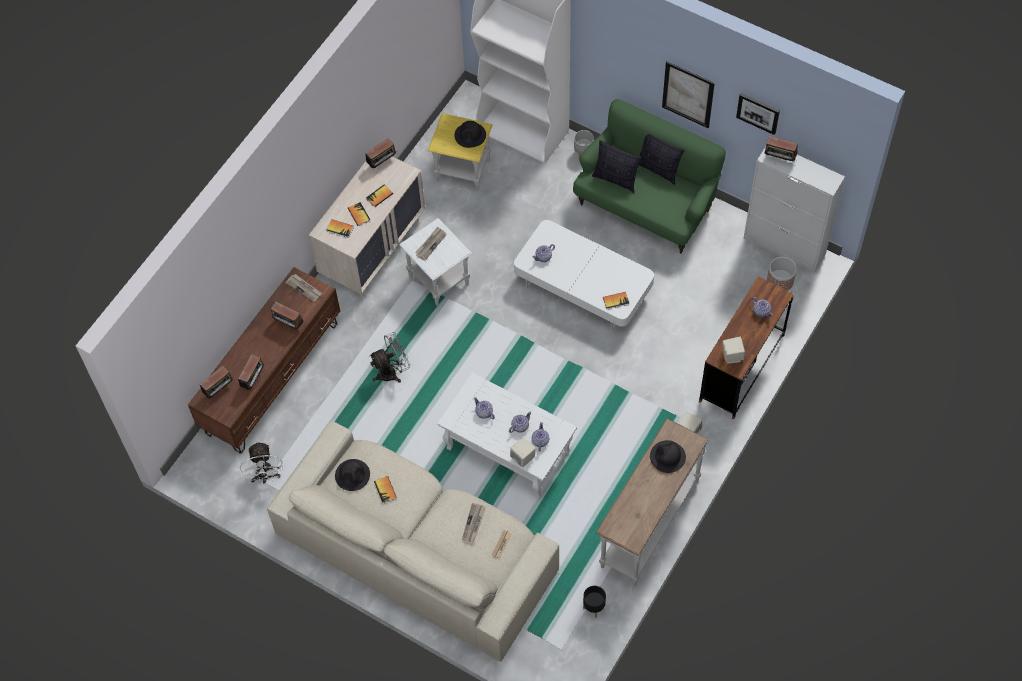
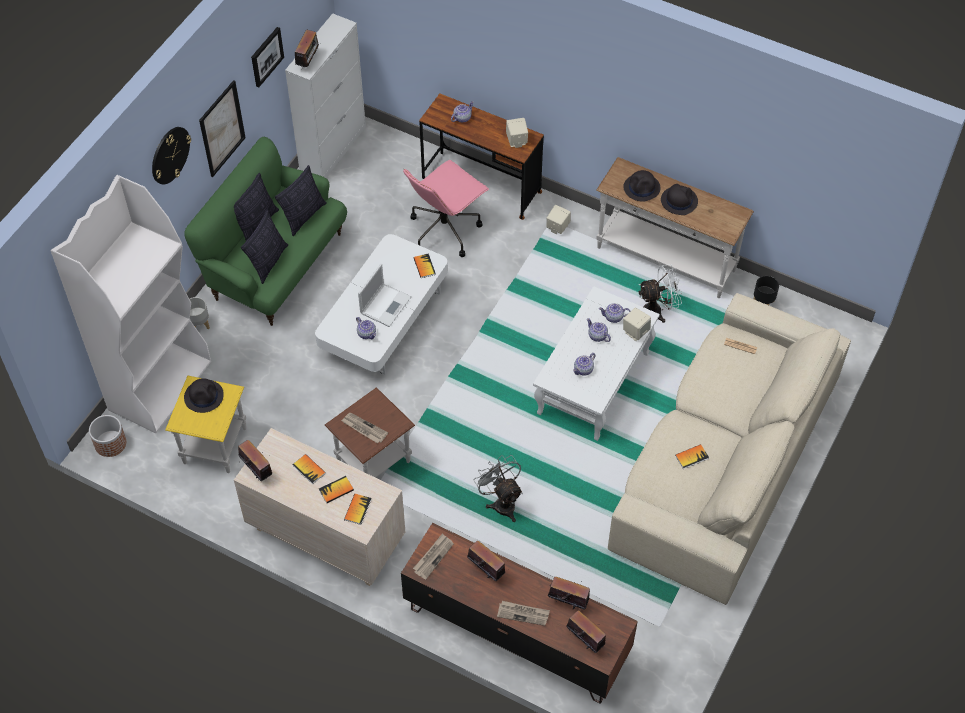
camera: 95 degrees left, 5 degrees down
(265, 477) = (652, 626): white fan -> white fan (657, 311)
(289, 324) = (486, 569): radio -> radio turned 75 degrees counterclockwise
(353, 475) = (677, 491): black hat -> black hat (679, 200)
(439, 280) = (374, 461): white side table -> brown side table
(474, 523) = (720, 371): newspaper -> newspaper (523, 613)
(574, 271) = (386, 304): none -> laptop
(628, 44) = (170, 155): none -> wall clock
(667, 203) = (304, 216): none -> pillow
(686, 336) = (445, 230): none -> pink office chair
(780, 280) = (376, 153): planter -> planter (110, 443)

